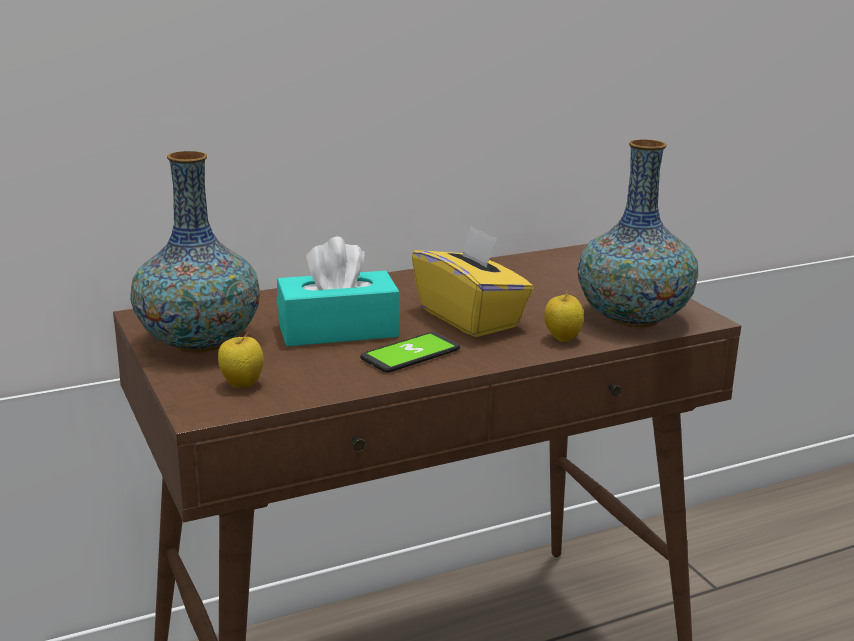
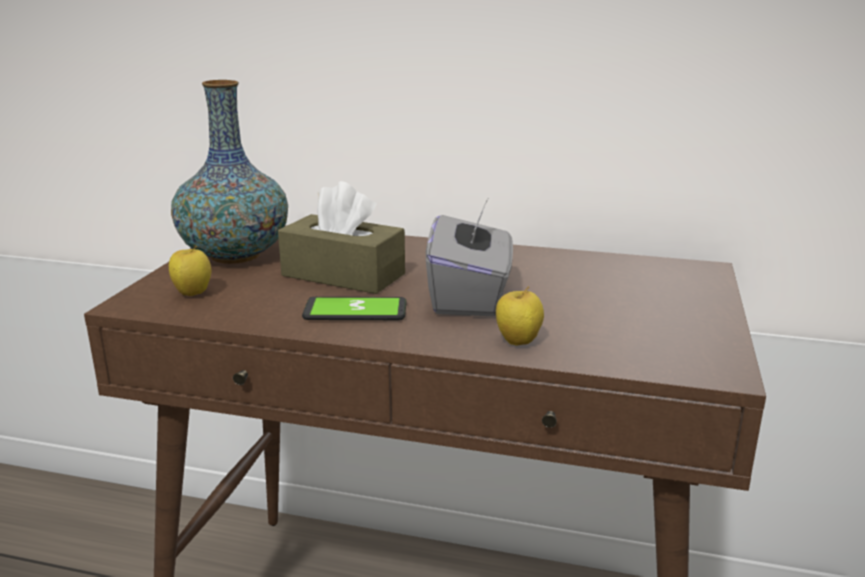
camera: 40 degrees right, 0 degrees up
(338, 330) = (343, 275): turquoise tissue box -> brown tissue box
(470, 318) = (470, 297): yellow tissue box -> grey tissue box
(633, 318) = (636, 346): vase -> none

